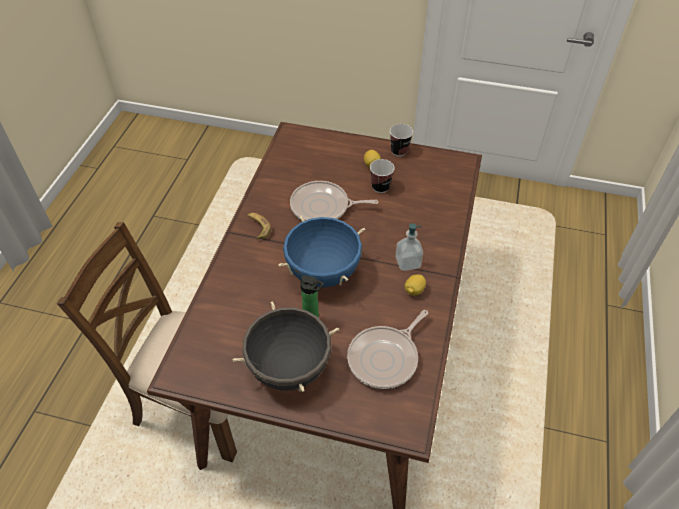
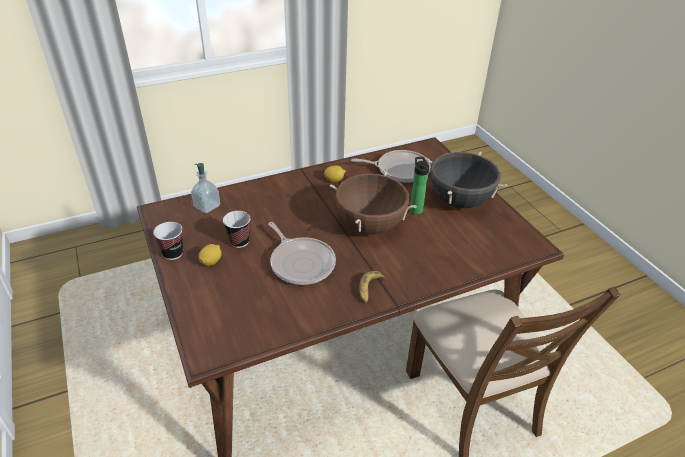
camera: 130 degrees left, 10 degrees down
(323, 272) = (369, 226): blue cooking pot -> brown cooking pot
(408, 262) = (312, 192): soap dispenser -> soap dispenser (207, 206)

